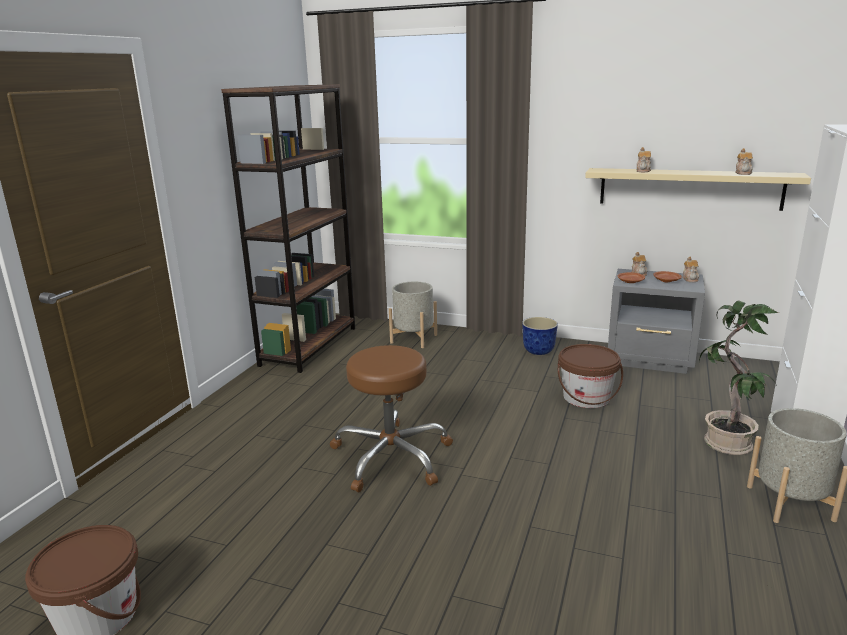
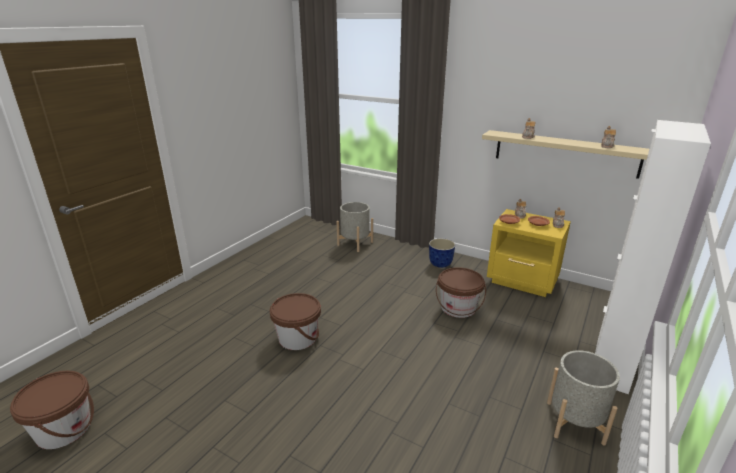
camera: 10 degrees right, 5 degrees up
(309, 346) = (281, 241): brown bookcase -> none
(392, 457) = (298, 338): brown stool -> brown bucket
(651, 360) = (523, 281): grey nightstand -> yellow nightstand
(725, 442) = (547, 361): potted plant -> none

